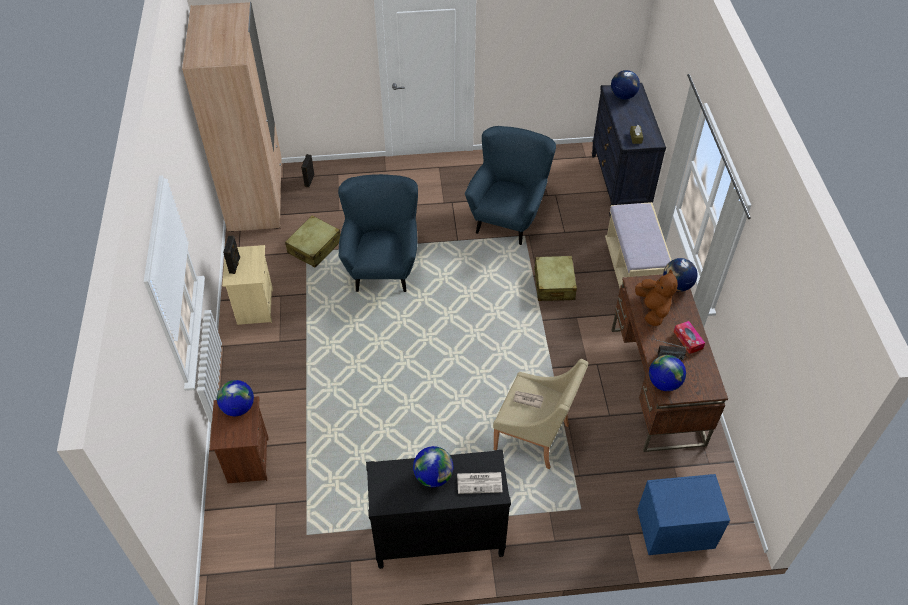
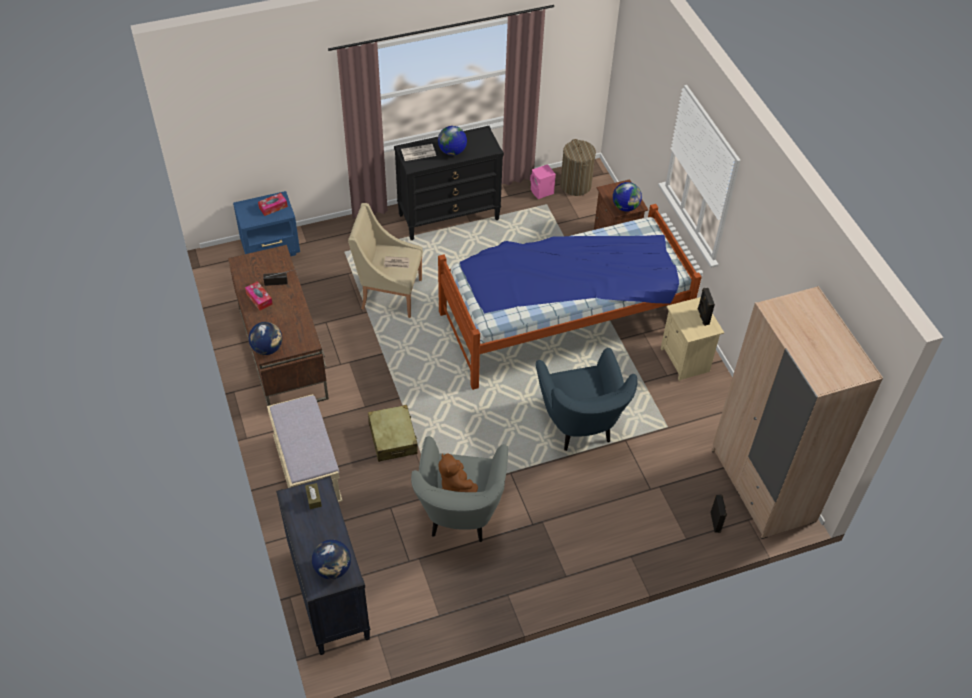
camera: 165 degrees right, 0 degrees up
(254, 560) = (575, 185): none -> laundry basket
(303, 558) = (542, 192): none -> pink speaker
(315, 247) = (662, 434): beige suitcase -> none
(355, 369) = (562, 321): none -> bed
(508, 216) = (460, 516): blue armchair -> grey armchair
(653, 310) = (291, 321): brown plush toy -> brown plush toy (456, 484)
(663, 383) = (282, 260): globe -> none
(675, 501) = (273, 207): none -> tissue box

